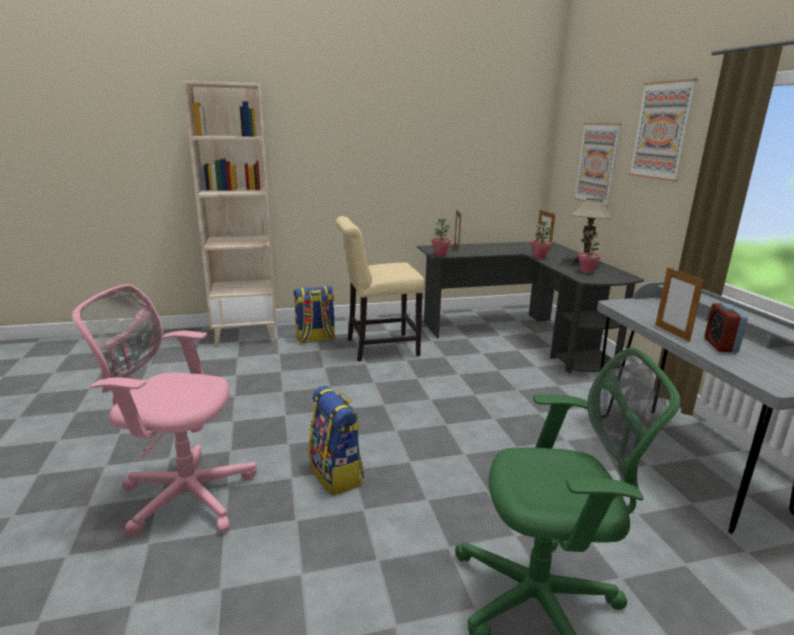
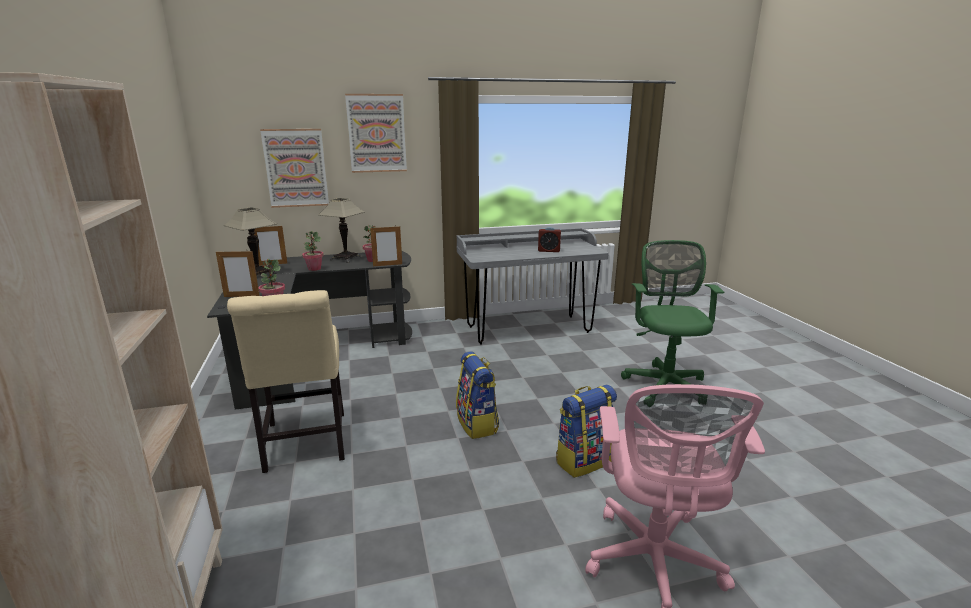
camera: 90 degrees left, 0 degrees up
(315, 339) = (240, 509): backpack -> backpack (477, 424)
(513, 246) = (258, 274): none -> table lamp
(672, 333) = (532, 255): picture frame -> picture frame (387, 265)

